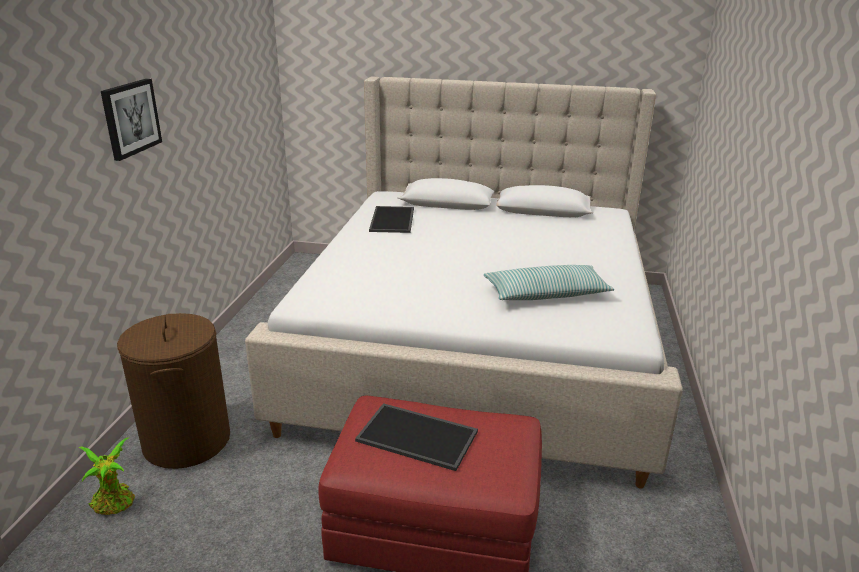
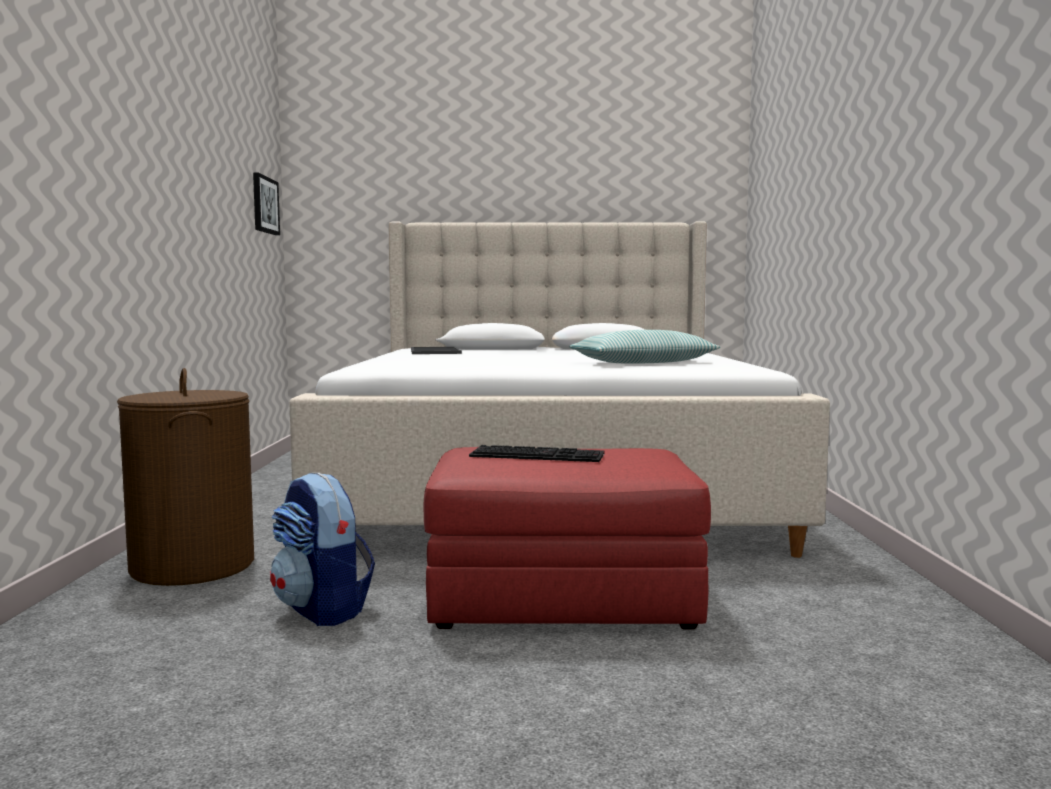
camera: 10 degrees left, 20 degrees down
(115, 503) = (99, 614): potted plant -> none
(130, 118) = (146, 169): picture -> picture (264, 205)
(260, 520) = (322, 610): none -> backpack
(419, 435) = (539, 455): tray -> keyboard

